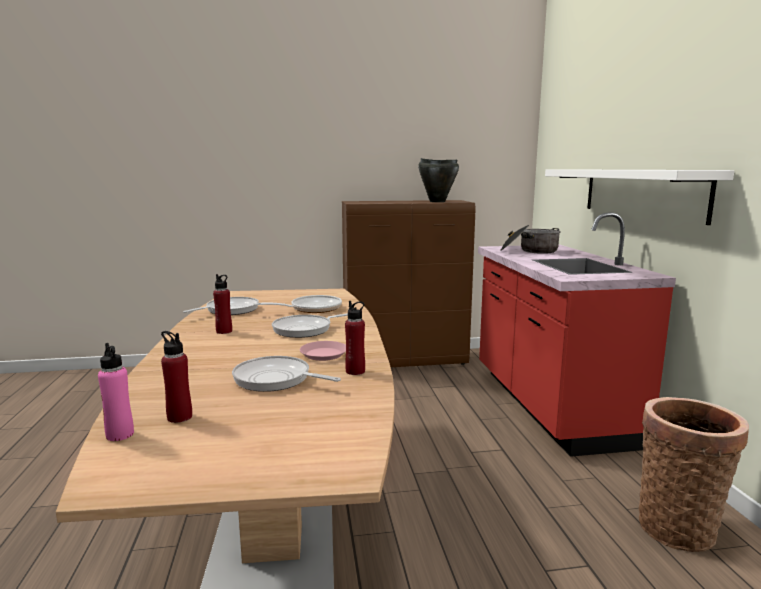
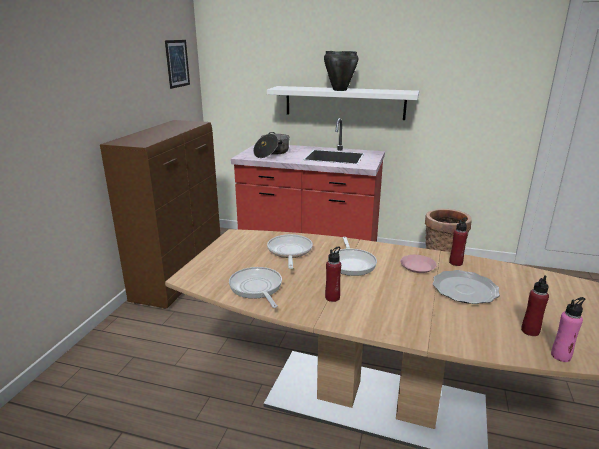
camera: 65 degrees left, 10 degrees up
(276, 379) = (465, 290): frying pan -> plate
(437, 201) = (182, 126): black cooking pot -> black cooking pot (339, 90)
(488, 142) = (177, 63): none -> picture

